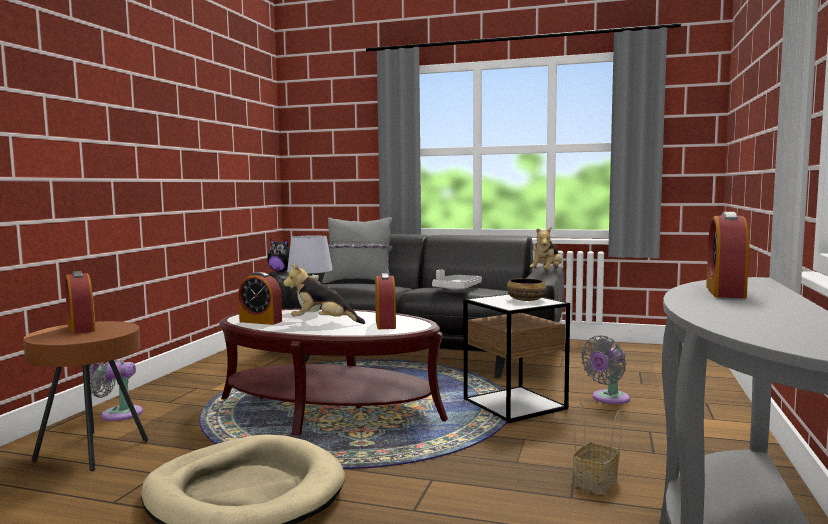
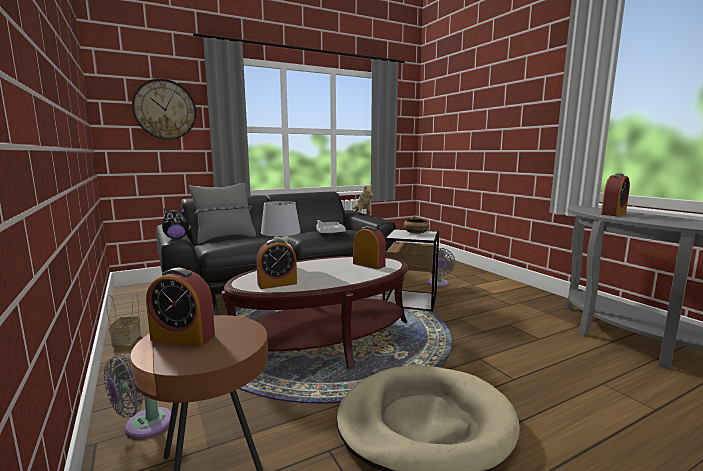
camera: 45 degrees left, 5 degrees up
(323, 323) = (328, 273): plush toy -> none
(341, 135) = (165, 109): none -> wall clock
(596, 483) = (530, 327): basket -> basket (127, 339)
(725, 292) = (613, 213): alarm clock -> alarm clock turned 105 degrees counterclockwise

